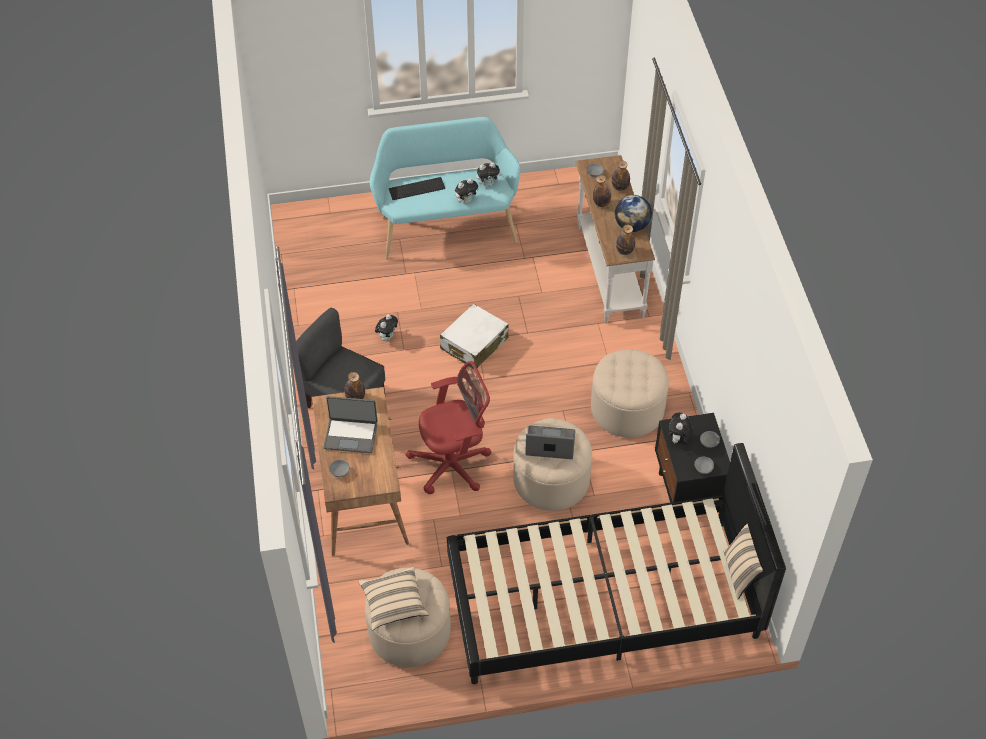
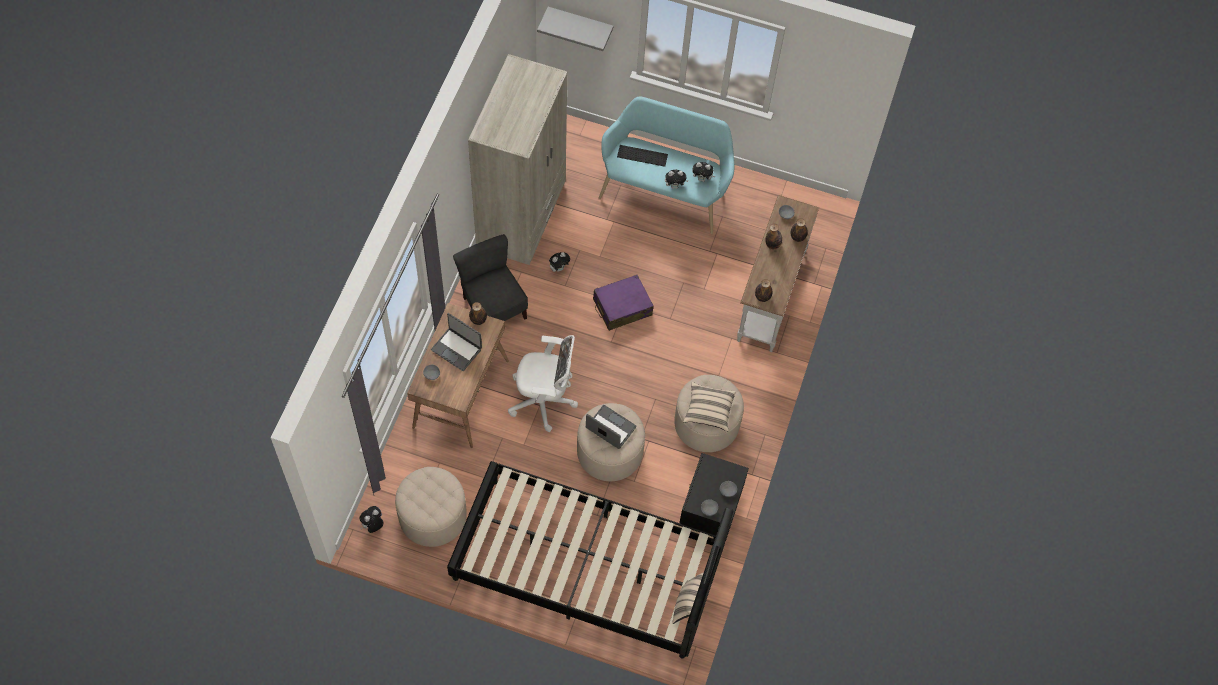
camera: 25 degrees right, 10 degrees up
(300, 73) = (580, 24): none -> grey shelf
(318, 306) = (522, 215): none -> beige wardrobe
(394, 603) = (419, 493): beige pillow -> beige pillow (708, 410)
(453, 464) = (544, 401): red office chair -> white office chair
(474, 344) = (622, 307): white suitcase -> purple suitcase
(632, 226) = (783, 277): globe -> none
(678, 439) = (706, 476): plush toy -> plush toy (373, 525)

